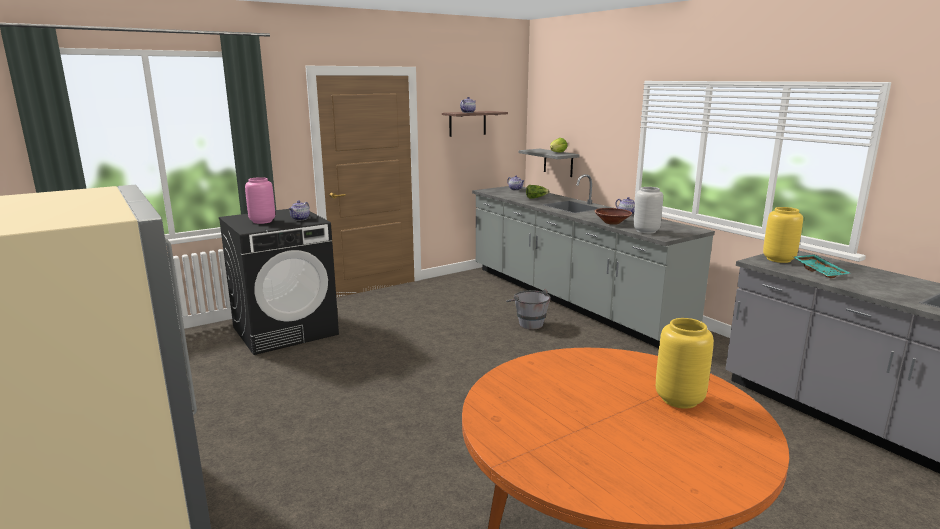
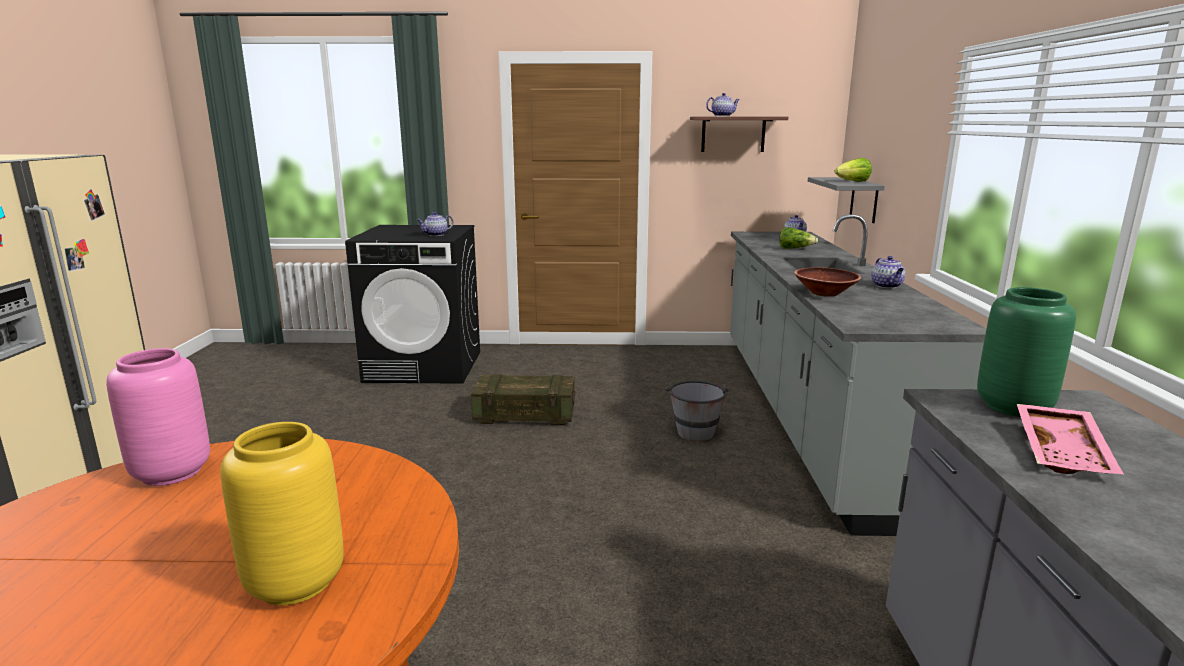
camera: 35 degrees right, 0 degrees up
(262, 221) = (398, 232): pink vase -> pink vase (172, 472)
(417, 342) = (525, 415): none -> crate
(646, 231) = (852, 313): grey vase -> none
(779, 259) = (1014, 408): yellow vase -> green vase
(820, 271) = (1064, 453): turquoise tray -> pink tray

